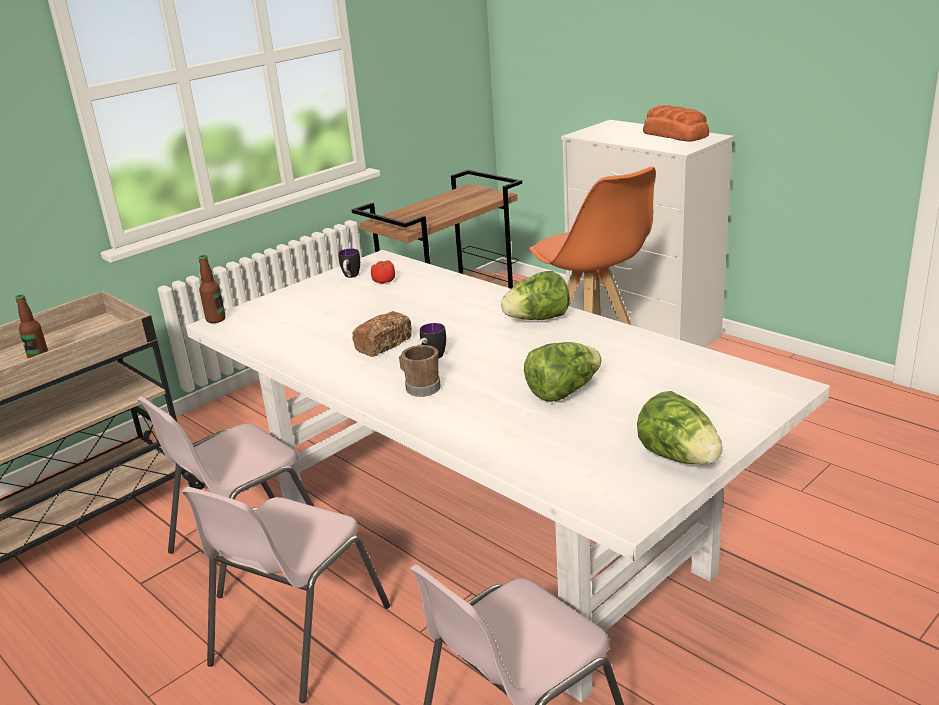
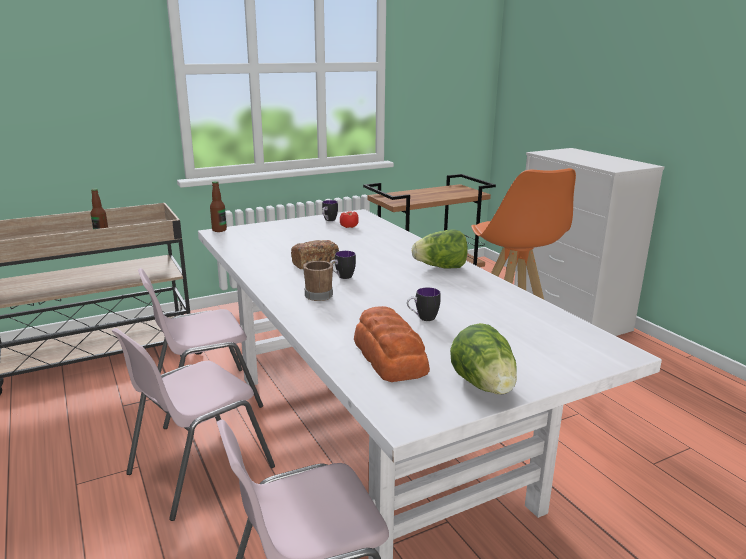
camera: 15 degrees right, 5 degrees down
(563, 392) = (422, 318): lettuce -> mug
(675, 134) = (615, 160): bread -> bread (389, 356)

